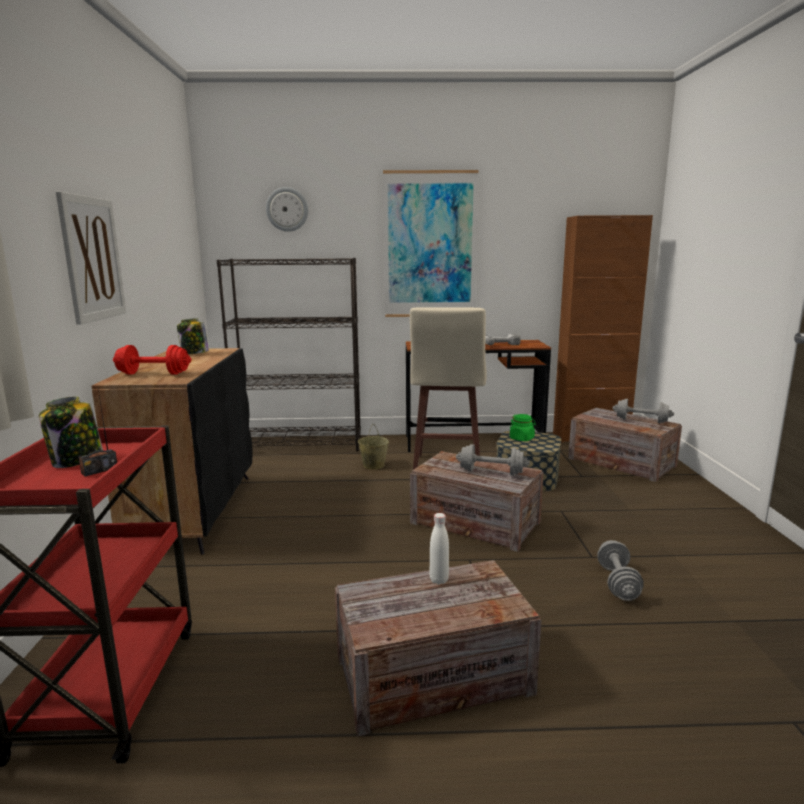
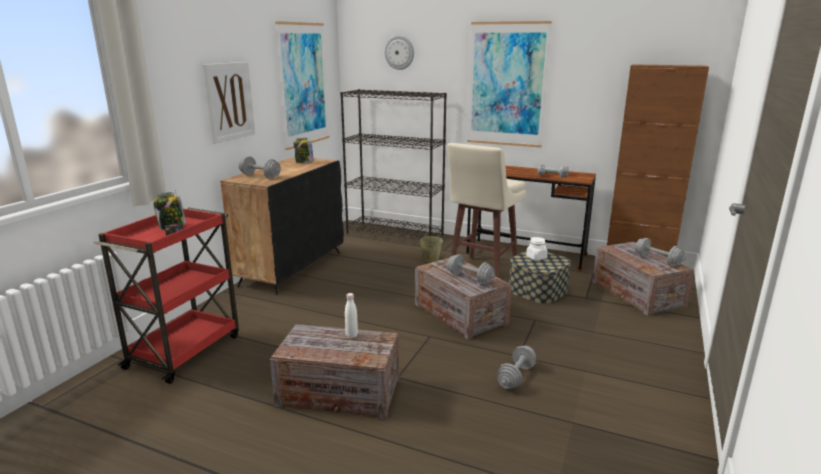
camera: 25 degrees right, 5 degrees up
(153, 374) = (260, 176): red dumbbell -> grey dumbbell
(168, 248) = (303, 85): none -> picture
(522, 438) = (536, 257): green jar -> white jar

